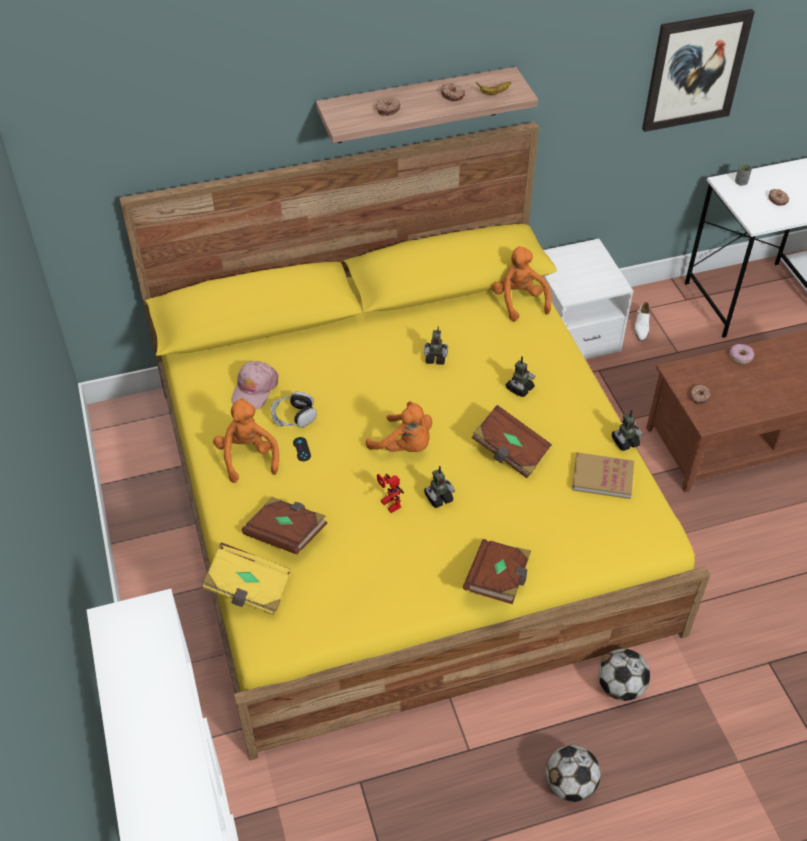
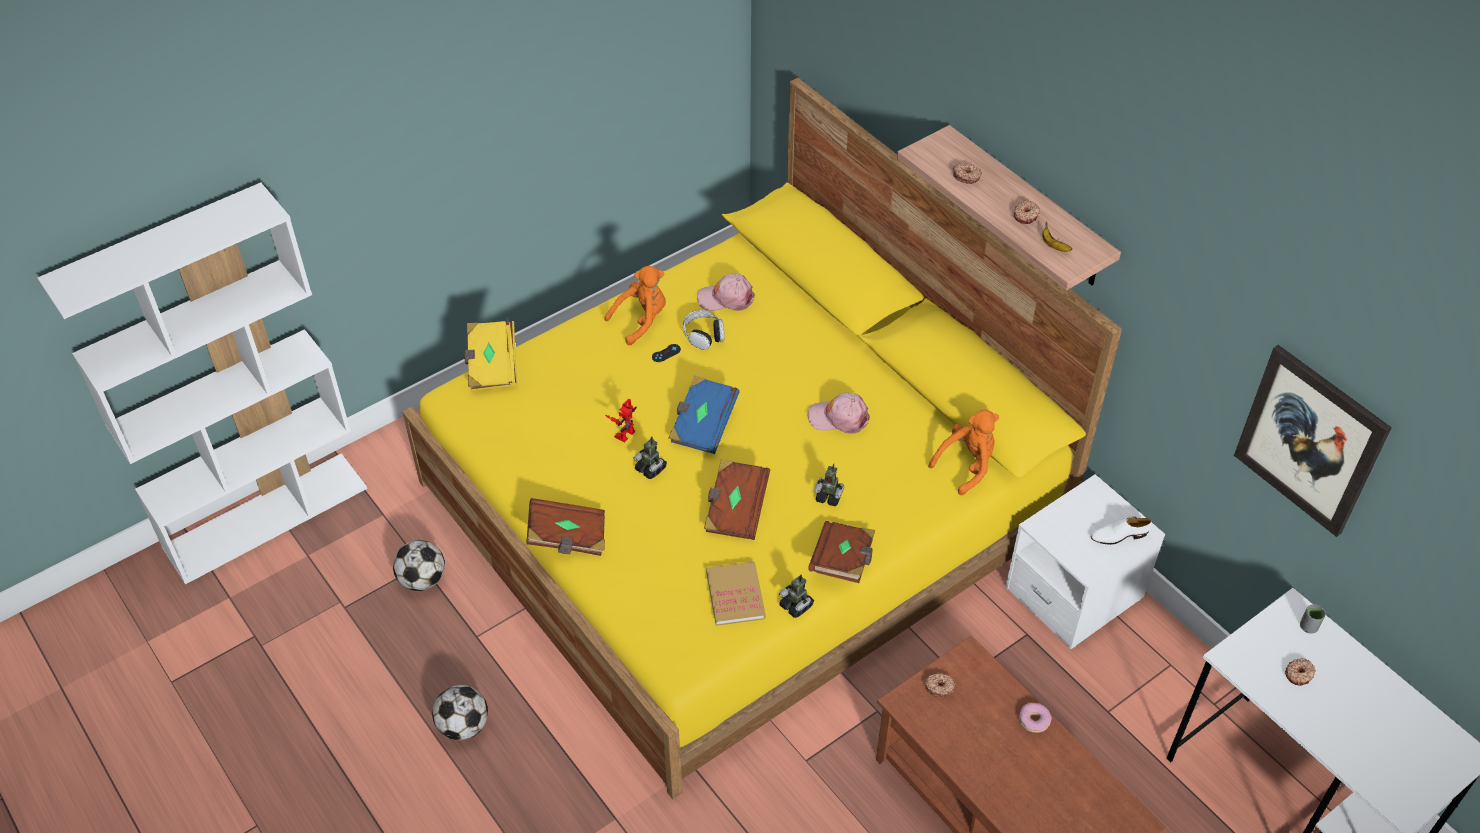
camera: 70 degrees right, 0 degrees up
(286, 534) = (563, 373): brown book -> brown book (843, 561)
(404, 446) = (703, 425): orange plush toy -> blue book
(435, 358) = (839, 418): toy robot -> pink cap
(620, 687) = (586, 747): football -> football (422, 580)
(641, 327) = (1129, 663): white shoe -> white shoe (1119, 536)

